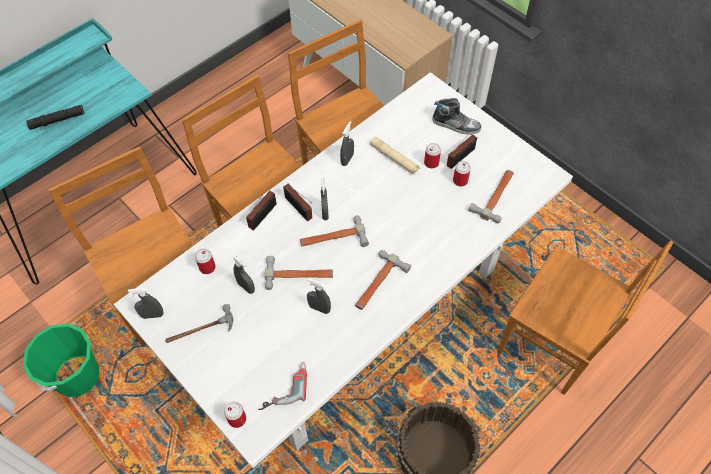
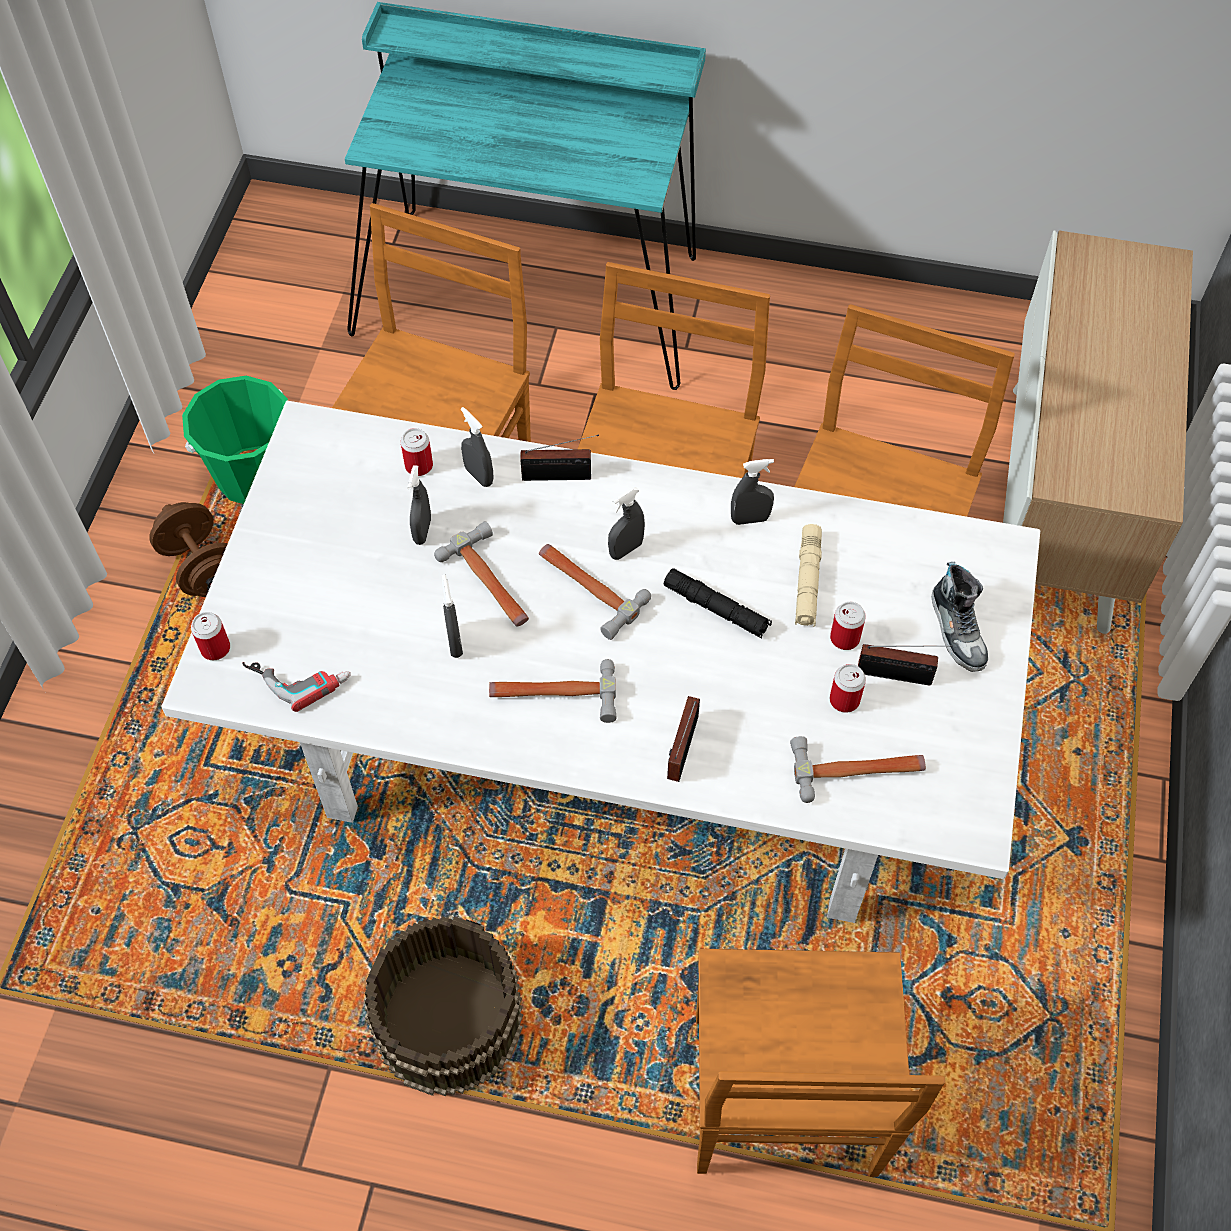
camera: 55 degrees right, 0 degrees up
(57, 120) = (522, 144): black flashlight -> black flashlight (716, 608)
(108, 432) = (202, 567): none -> brown dumbbell
(152, 315) = (300, 453): grey spray bottle -> grey spray bottle (479, 476)
(200, 330) = (316, 520): hammer -> none
(299, 209) = (605, 513): radio -> radio (680, 751)

